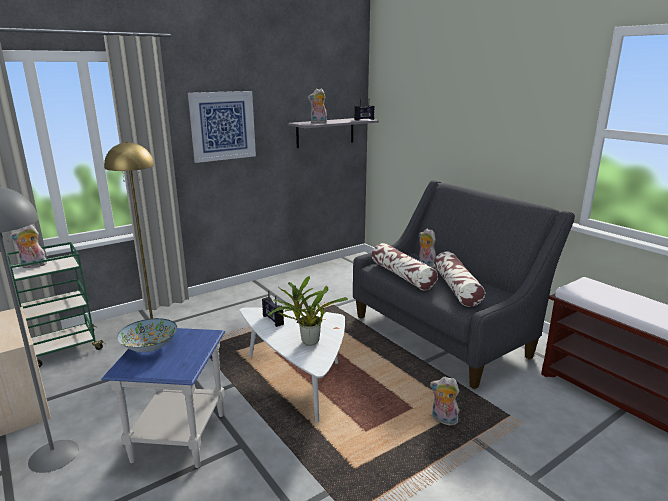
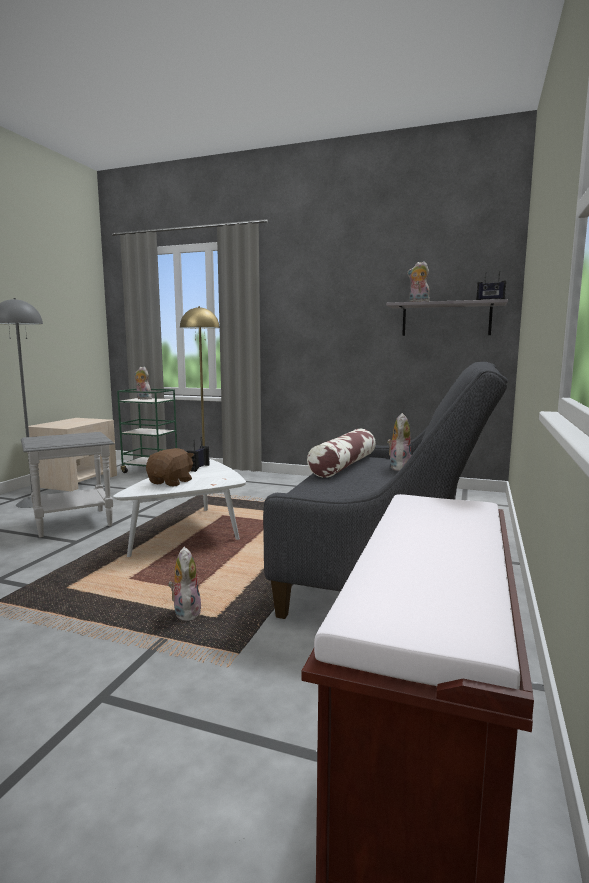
camera: 55 degrees right, 10 degrees down
(149, 347) = (68, 436): bowl -> none
(179, 436) = (74, 522): blue side table -> grey side table
(223, 126) = (316, 306): picture -> none
(307, 342) = (171, 482): potted plant -> brown plush toy
(456, 288) = (356, 485): pillow -> none

